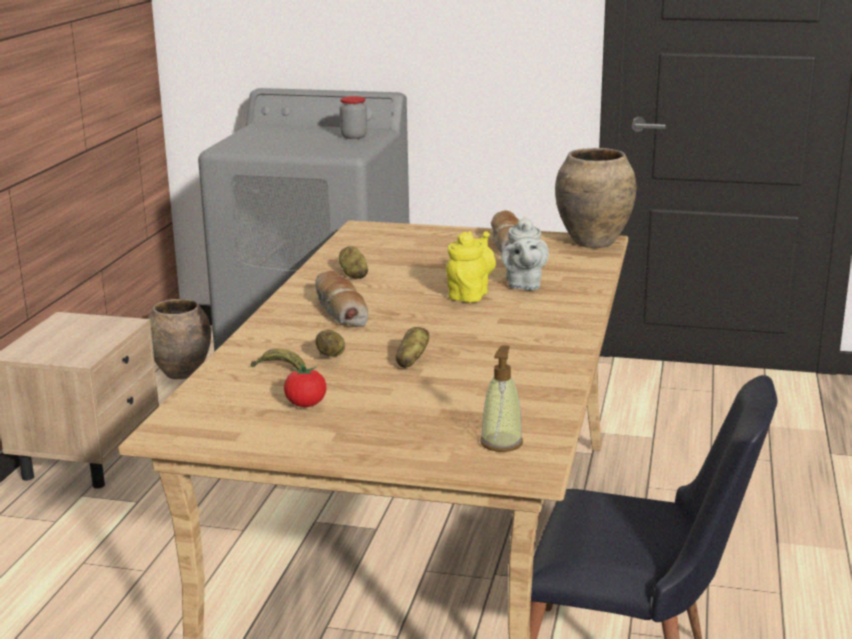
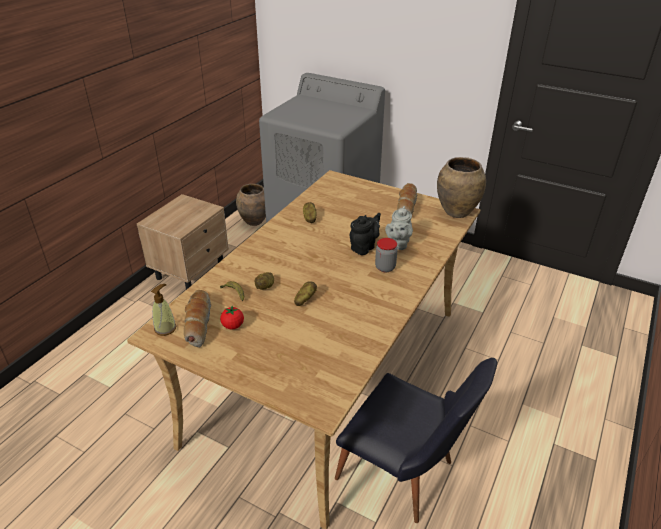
camera: 15 degrees right, 15 degrees up
(339, 310) = (287, 248): bread -> bread (198, 323)
(354, 136) = (347, 114): jar -> jar (385, 267)
(470, 294) = (364, 247): yellow teapot -> black teapot
(501, 442) = (319, 382): soap dispenser -> soap dispenser (165, 328)

